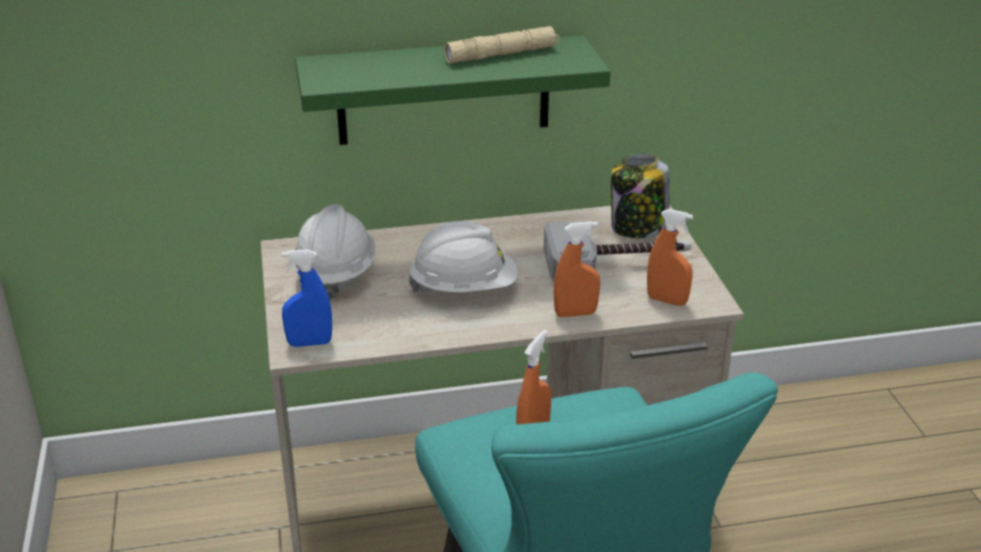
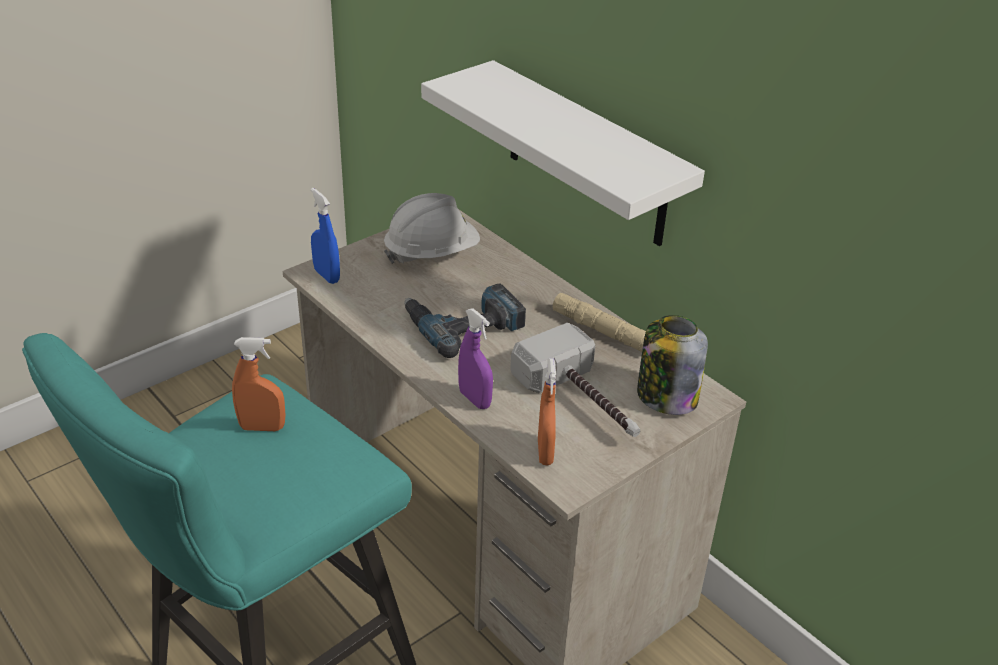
camera: 60 degrees right, 5 degrees up
(443, 91) = (586, 155): green shelf -> white shelf
(464, 288) = (464, 324): white hard hat -> power drill
(502, 54) = (601, 141): beige flashlight -> beige flashlight (603, 332)
(575, 313) = (475, 399): orange spray bottle -> purple spray bottle

